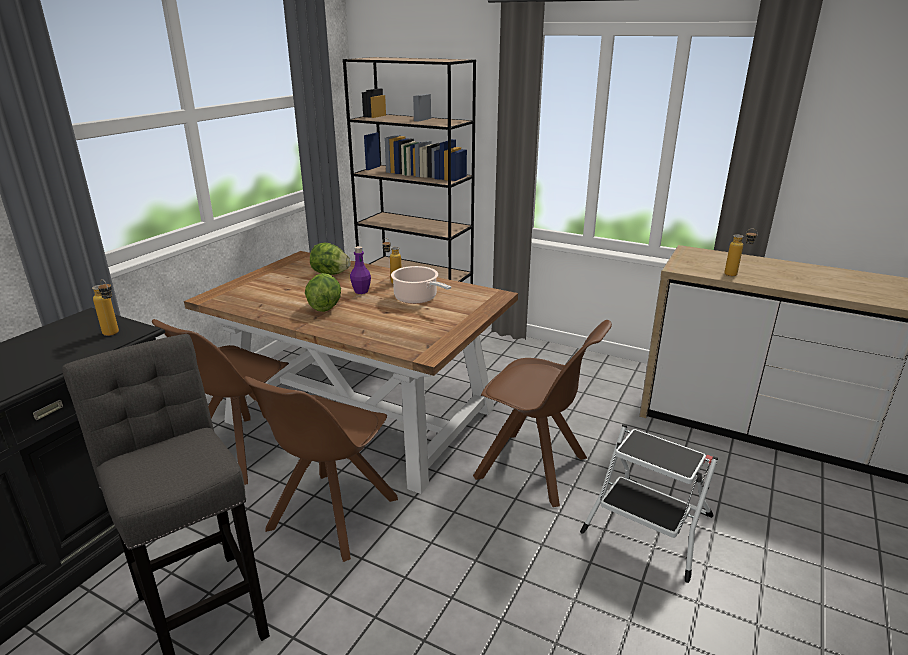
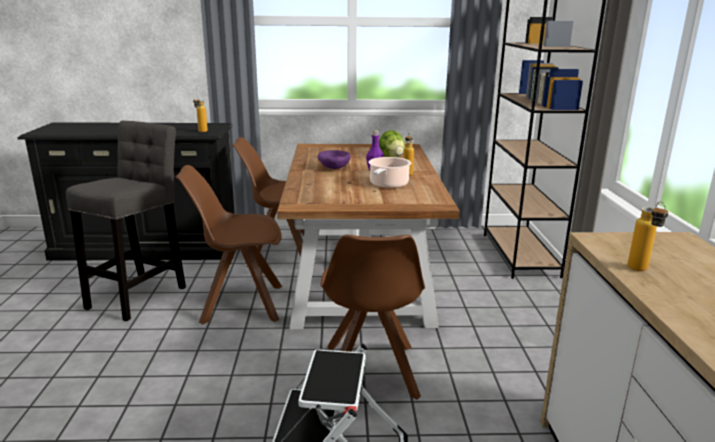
camera: 60 degrees right, 5 degrees down
(324, 307) = (333, 168): lettuce -> purple bowl

